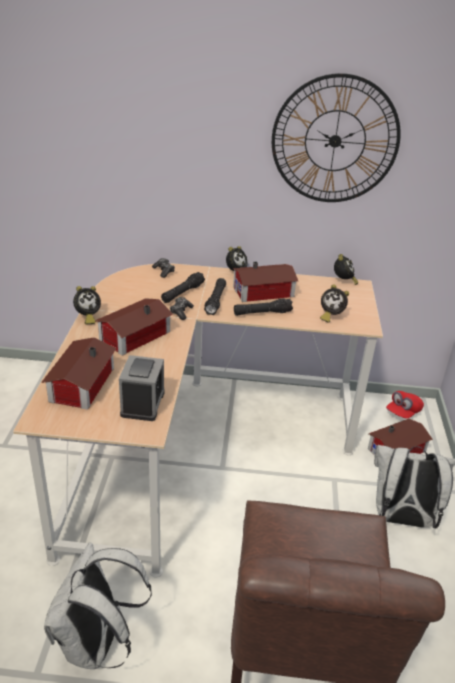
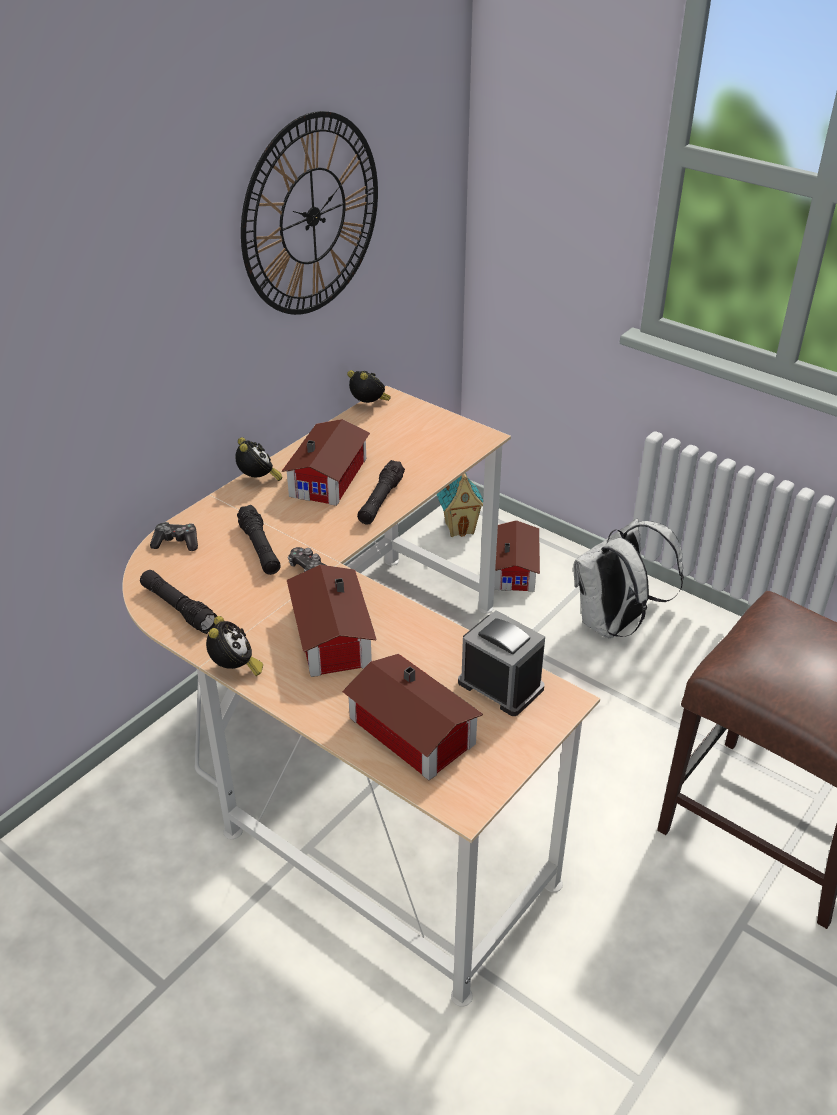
camera: 55 degrees left, 5 degrees up
(97, 644) = (628, 993): white backpack -> none
(215, 301) = (311, 527): black flashlight -> black flashlight (179, 608)
(330, 316) = (437, 452): alarm clock -> none
(403, 412) = (460, 528): red cap -> toy house

